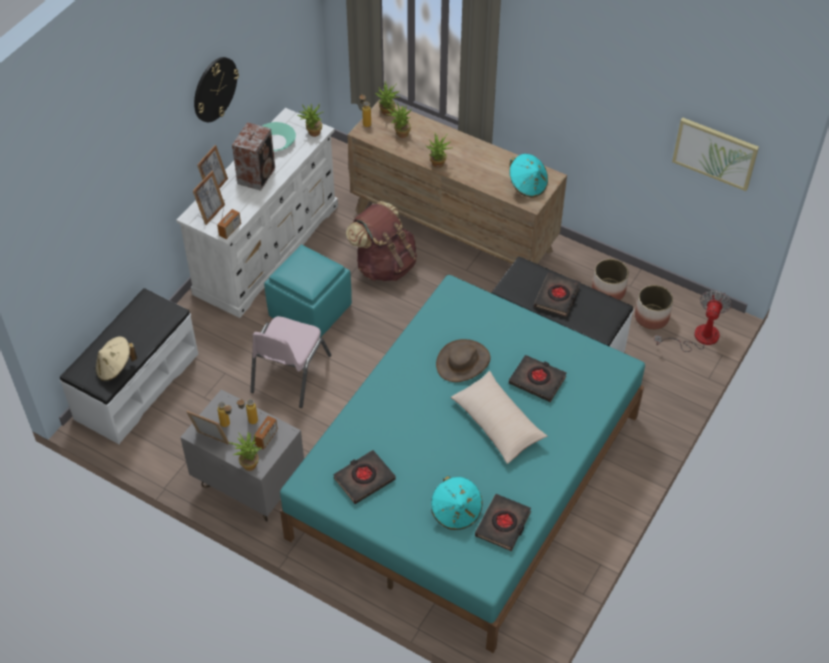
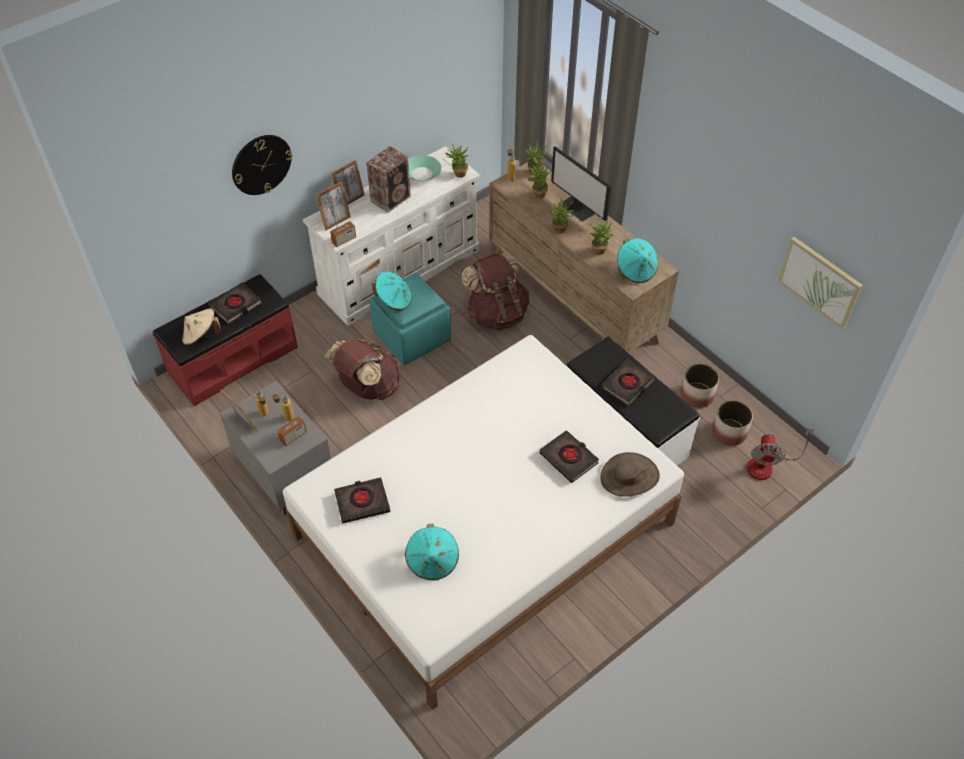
camera: 20 degrees right, 0 degrees up
(136, 386) = (233, 360): white bench -> red bench
(214, 89) = (362, 106): wall clock -> wall clock (261, 164)
(248, 463) = (266, 454): potted plant -> potted plant (598, 249)
(289, 373) = (367, 387): pink chair -> brown backpack
(294, 277) = (394, 300): none -> turquoise hat
(446, 138) = (578, 208): none -> monitor
(463, 362) = (506, 420): brown hat -> brown hat (629, 477)
(465, 475) = (483, 529): turquoise bed -> white bed
(497, 423) = (511, 488): beige pillow -> none
(503, 524) = (471, 588): black book -> black book (236, 306)
(697, 337) = (767, 465): fan -> fan turned 150 degrees clockwise

